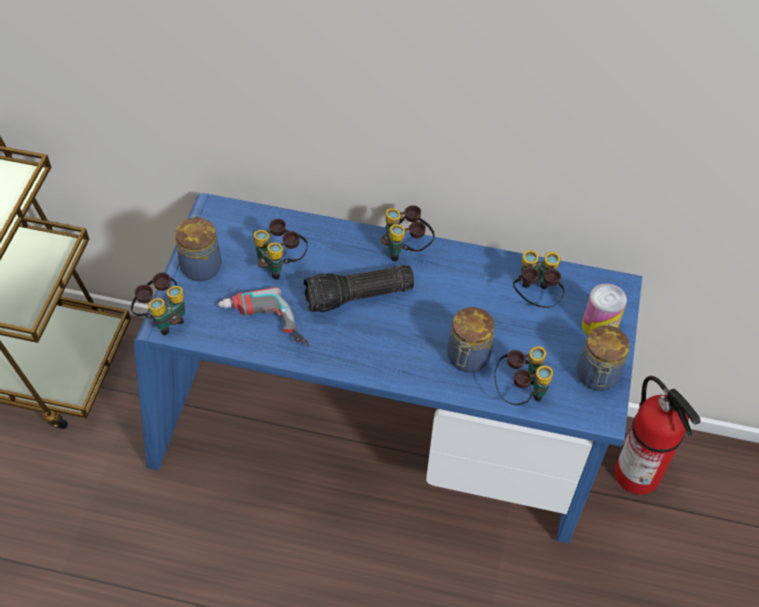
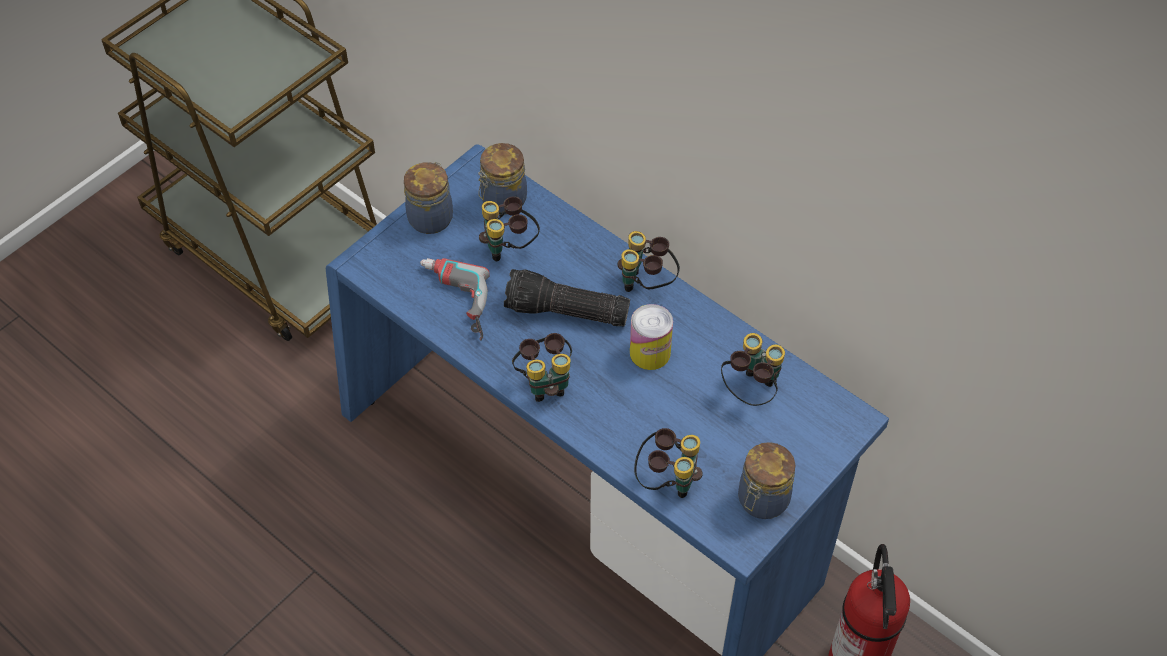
camera: 30 degrees right, 0 degrees up
(163, 318) = (364, 254): binoculars -> binoculars (545, 382)
(467, 358) = (635, 422): jar -> jar (502, 201)
(599, 326) = (801, 450): can -> can (650, 353)

